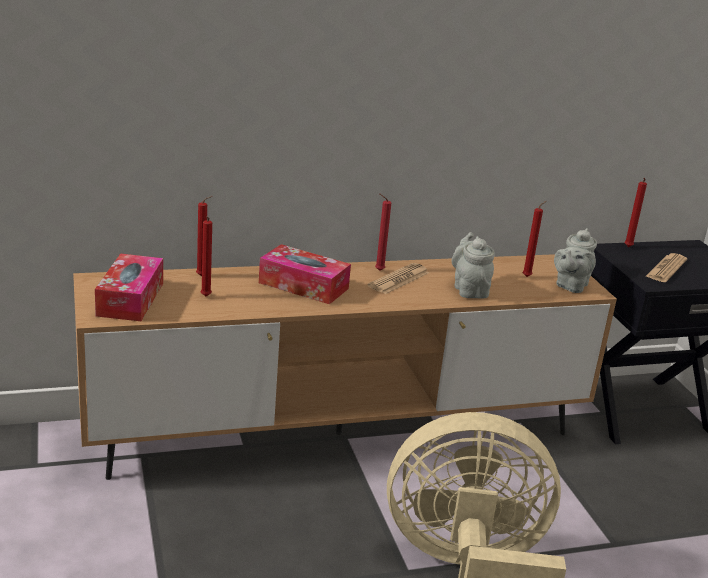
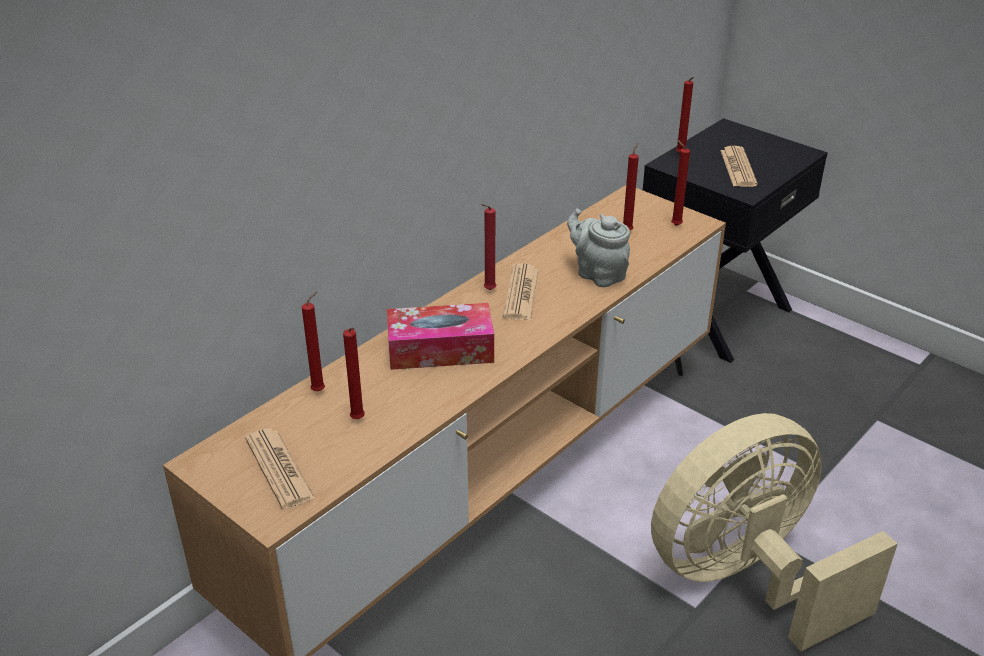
camera: 30 degrees left, 10 degrees up
(130, 299) = (279, 469): tissue box -> newspaper
(570, 286) = (674, 225): grey teapot -> red candle

